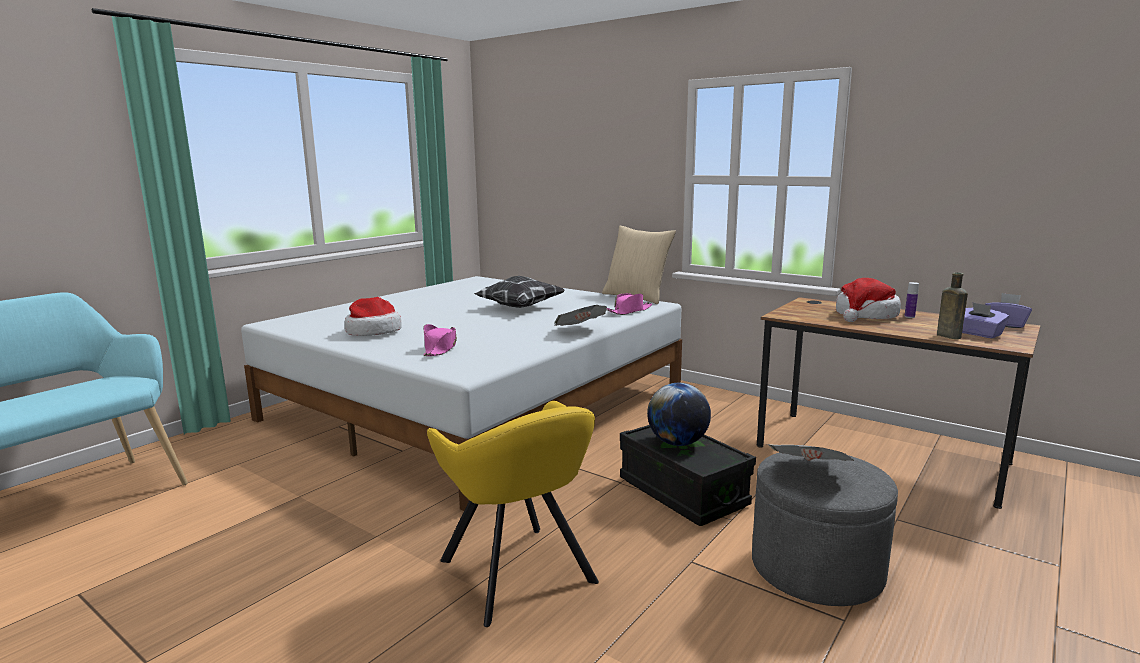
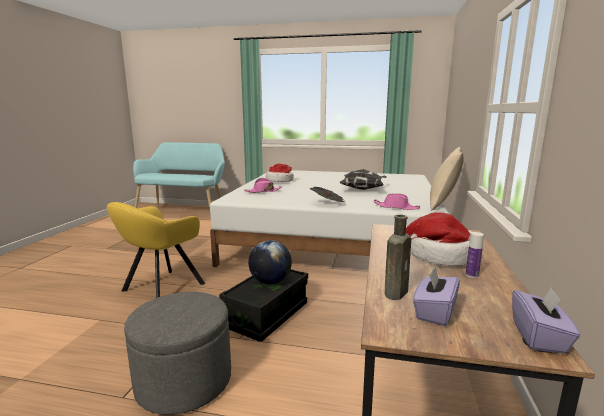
camera: 65 degrees right, 0 degrees up
(808, 473) = (172, 304): newspaper -> none

